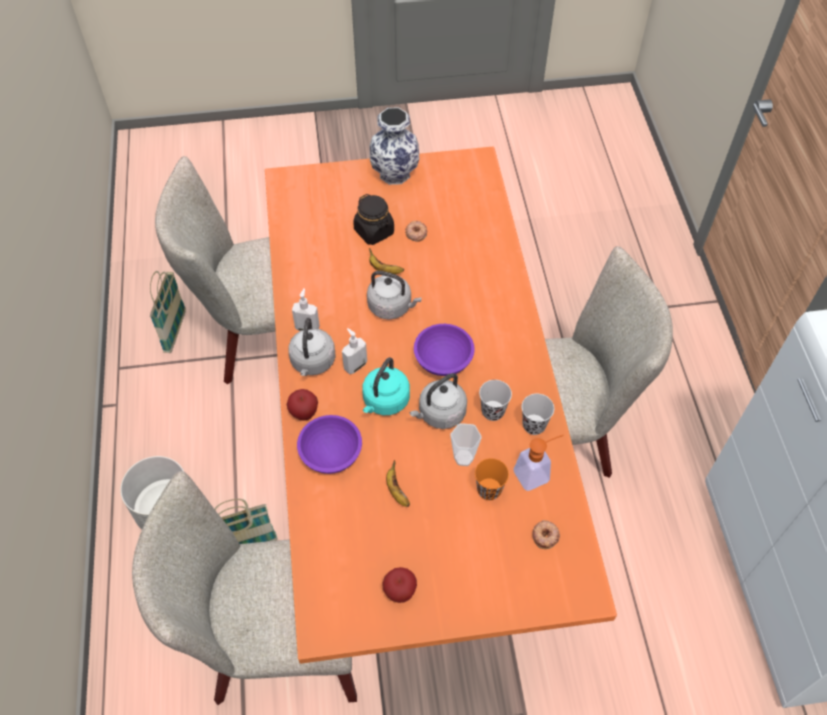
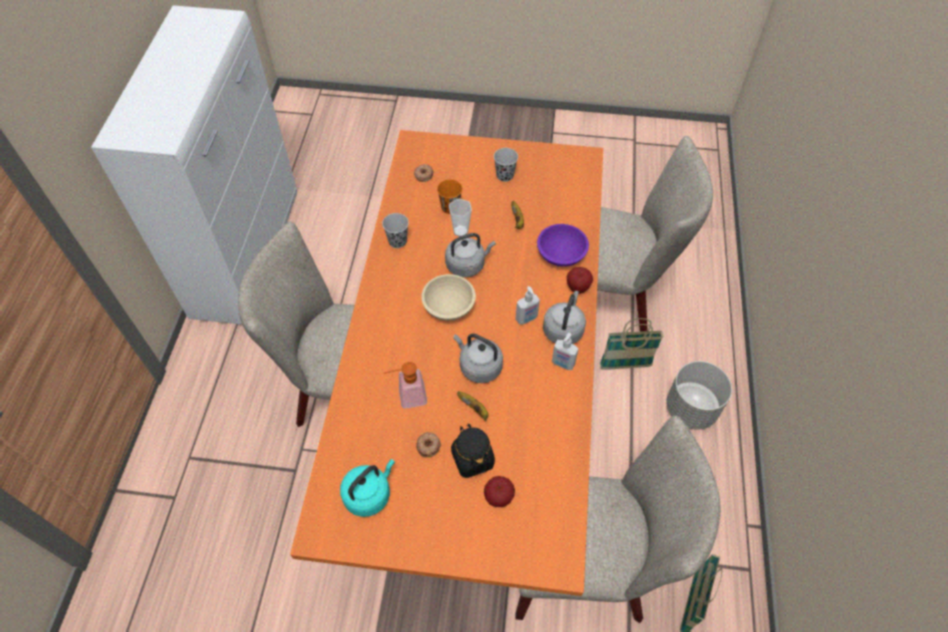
camera: 165 degrees left, 0 degrees up
(385, 401) = (509, 283): turquoise kettle -> turquoise kettle (369, 494)
(395, 173) = (424, 540): vase -> none
(400, 592) = (531, 165): apple -> apple (498, 498)
(443, 359) = (448, 307): purple bowl -> beige bowl
(493, 411) = (424, 257): black cup -> black cup (505, 175)
(536, 473) = (411, 210): soap dispenser -> soap dispenser (407, 397)

